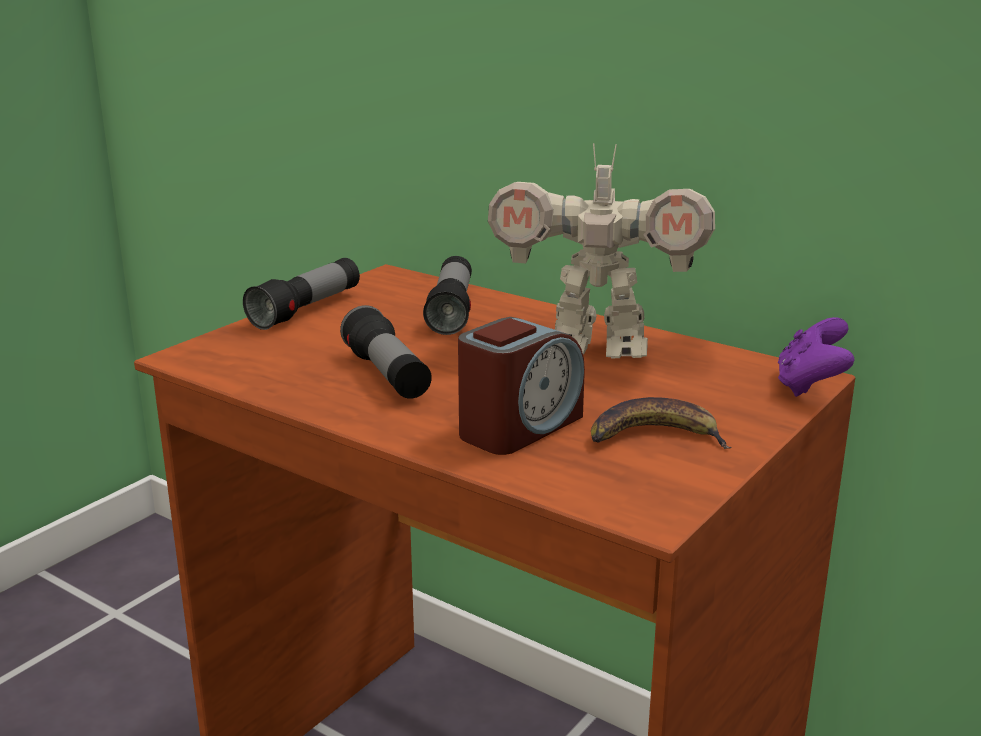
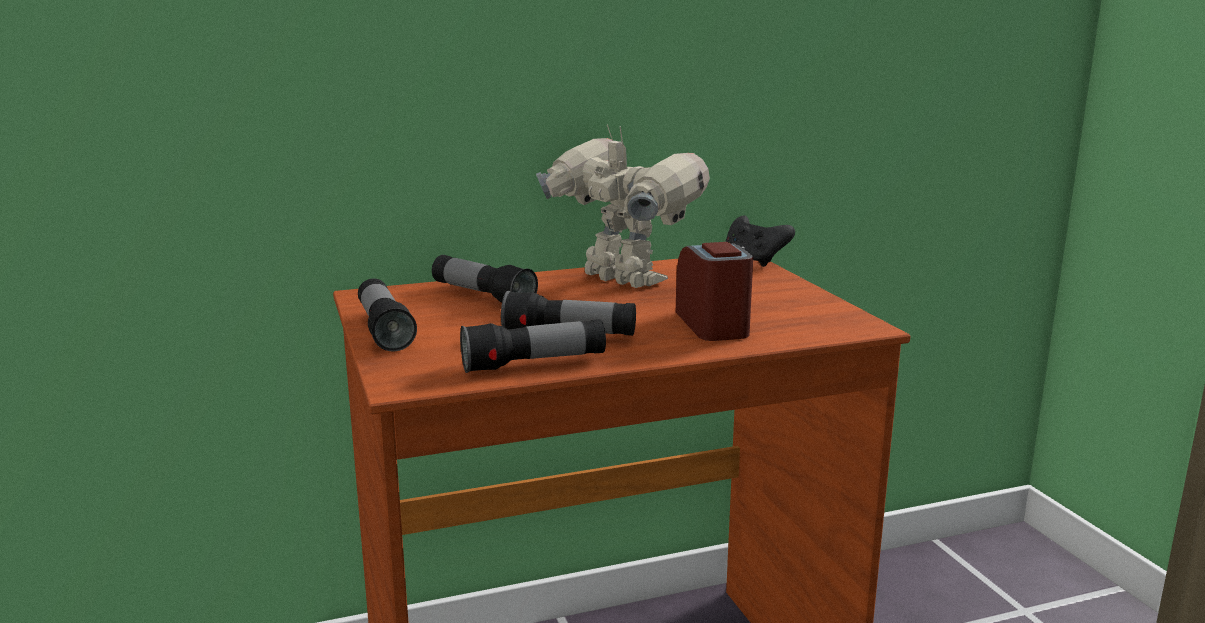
camera: 55 degrees left, 5 degrees down
(289, 384) = (534, 364): none -> flashlight
(596, 347) = (620, 281): toy robot -> toy robot turned 90 degrees counterclockwise
(654, 437) = (772, 302): banana -> none
(810, 386) = (754, 261): purple game controller -> black game controller

